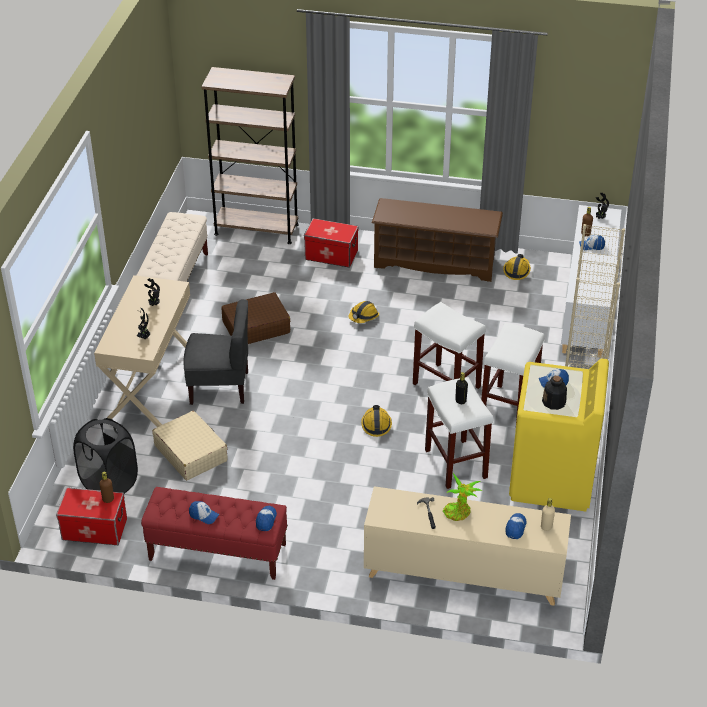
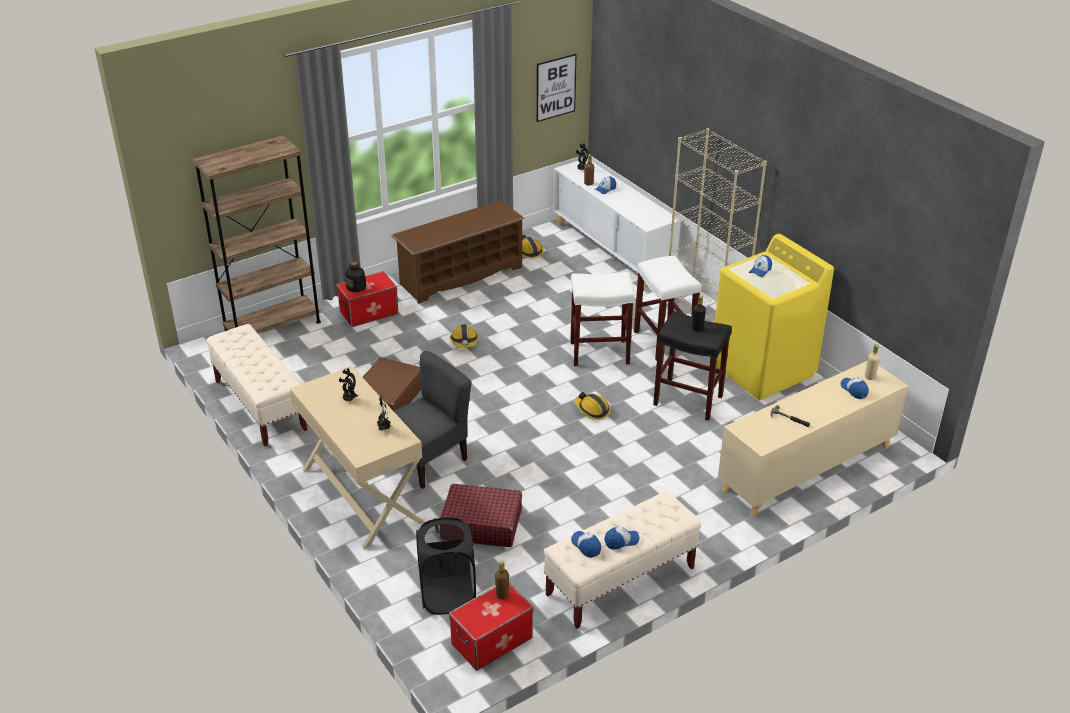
camera: 45 degrees left, 5 degrees down
(191, 453) = (481, 524): beige suitcase -> red suitcase
(217, 552) = (620, 582): red bench -> beige bench
(266, 520) = (672, 510): cap -> cap (586, 546)
(456, 464) = (689, 400): white stool -> black stool
(459, 512) = (805, 404): potted plant -> none
(554, 402) = (782, 282): bottle -> bottle (356, 287)
(592, 129) = (556, 87): none -> picture

